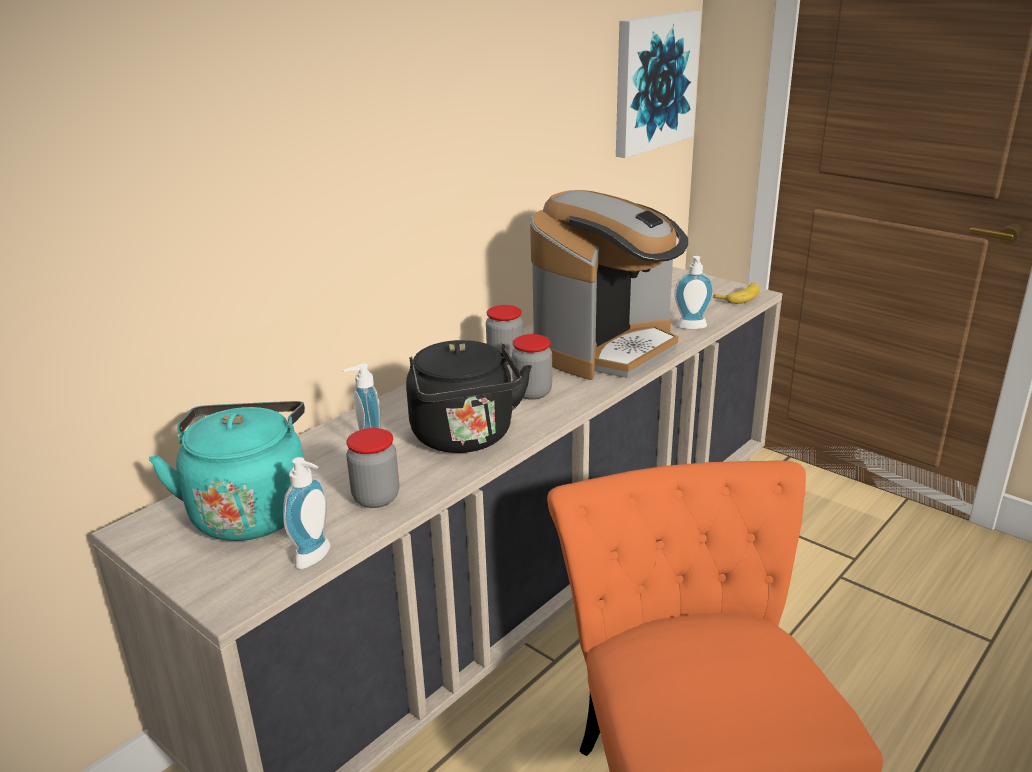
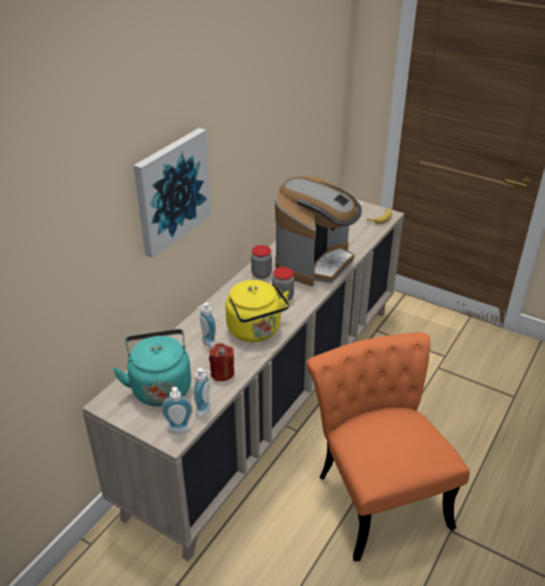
camera: 10 degrees left, 10 degrees up
(376, 498) = (222, 373): jar -> red candle
(465, 438) = (256, 331): black kettle -> yellow kettle
(653, 82) = (328, 92): picture -> picture (172, 191)
(692, 328) = (359, 243): soap dispenser -> soap dispenser (179, 431)

